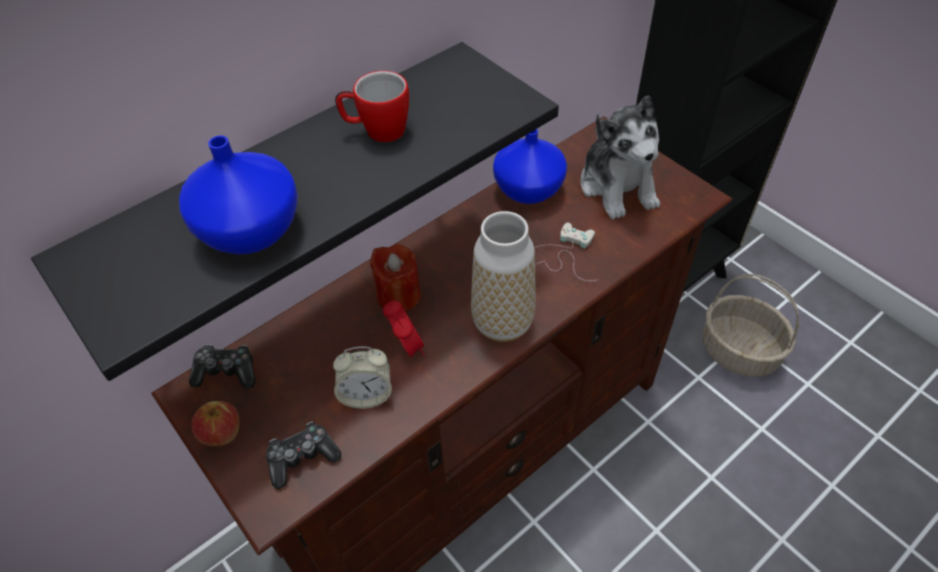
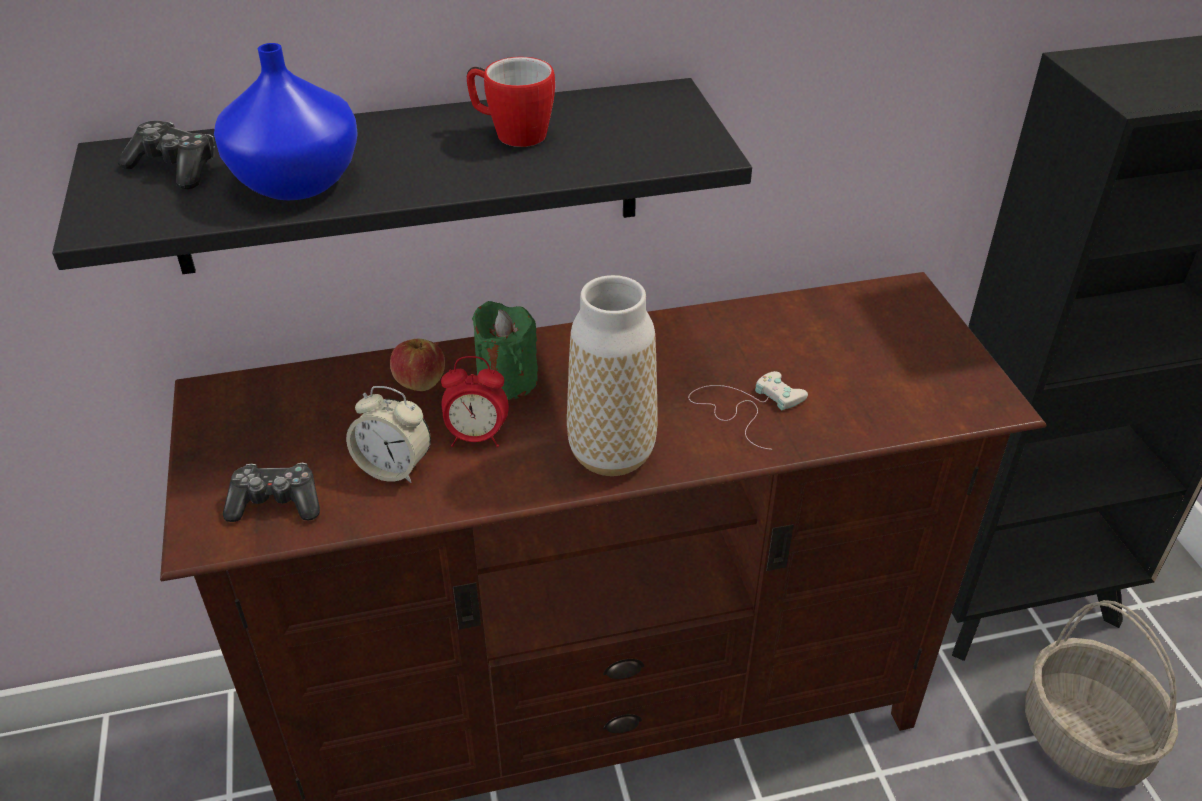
camera: 25 degrees right, 10 degrees down
(221, 432) = (212, 444): apple -> apple (419, 381)
(226, 372) = (262, 388): game controller -> game controller (175, 168)
(398, 296) = (507, 380): red candle -> green candle
(407, 347) = (476, 437): alarm clock -> alarm clock turned 90 degrees clockwise
(530, 189) = (758, 322): blue vase -> none
(618, 186) = (882, 356): plush toy -> none

